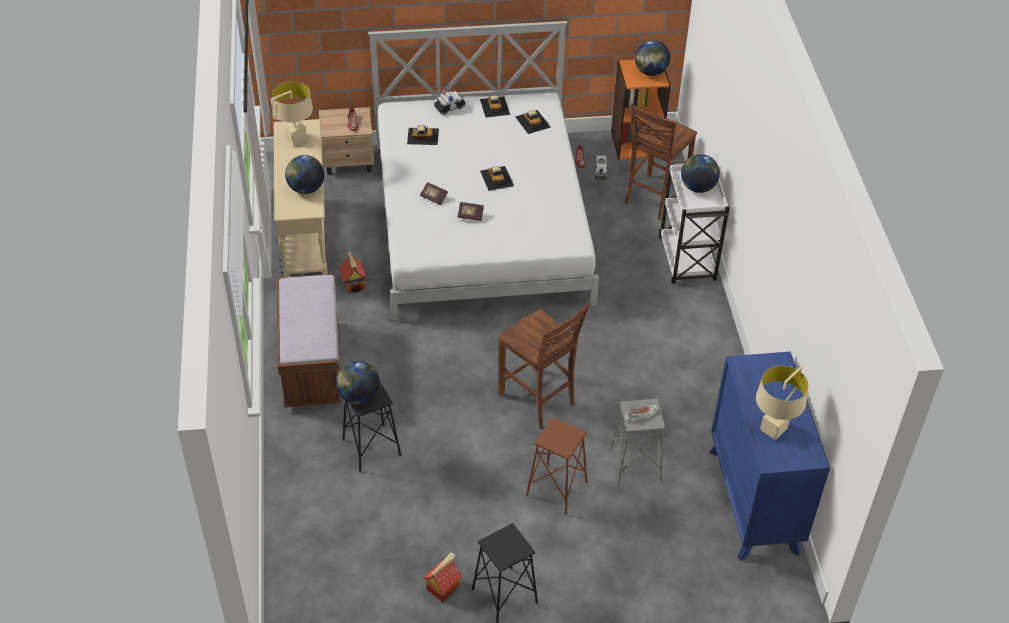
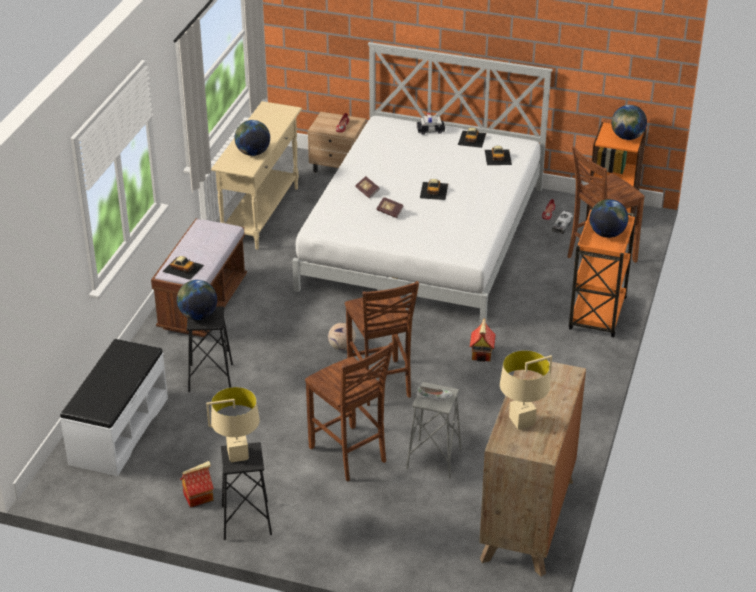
camera: 25 degrees right, 10 degrees down
(296, 139) = (270, 117): beige table lamp -> beige table lamp (237, 455)
(316, 540) = (118, 430): none -> white bench
(354, 284) = (280, 256): toy house -> toy house (482, 354)
(422, 136) = (391, 146): toy car -> toy car (183, 268)
(477, 370) = (341, 347): none -> football
(556, 489) = (349, 455): brown stool -> brown chair
(687, 260) = (597, 315): white cart -> orange cart
(754, 501) = (528, 520): blue dresser -> brown dresser

